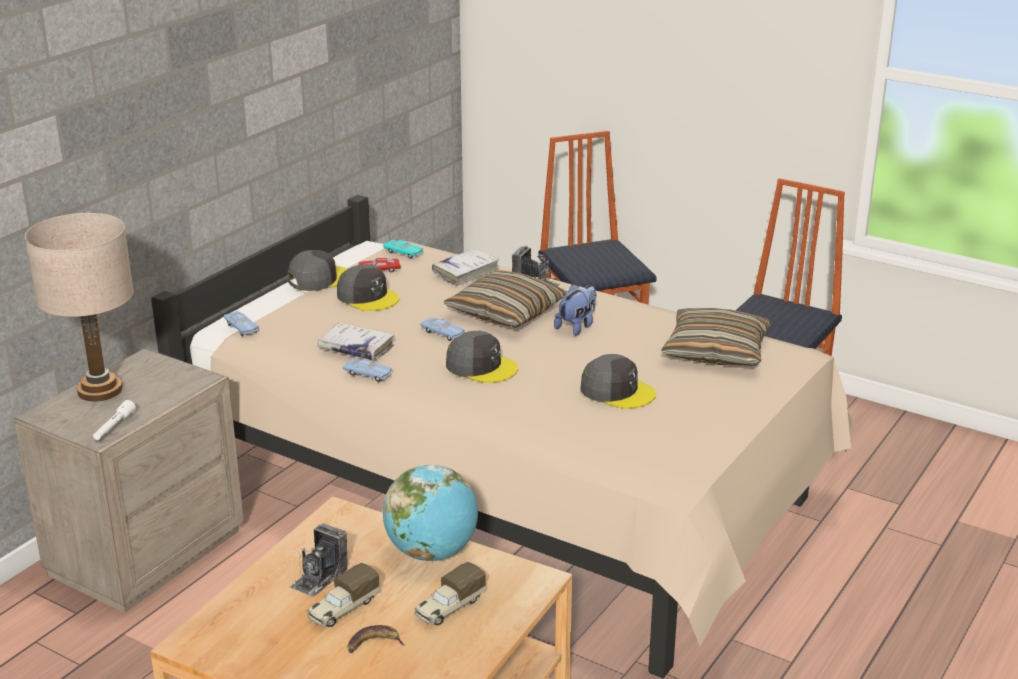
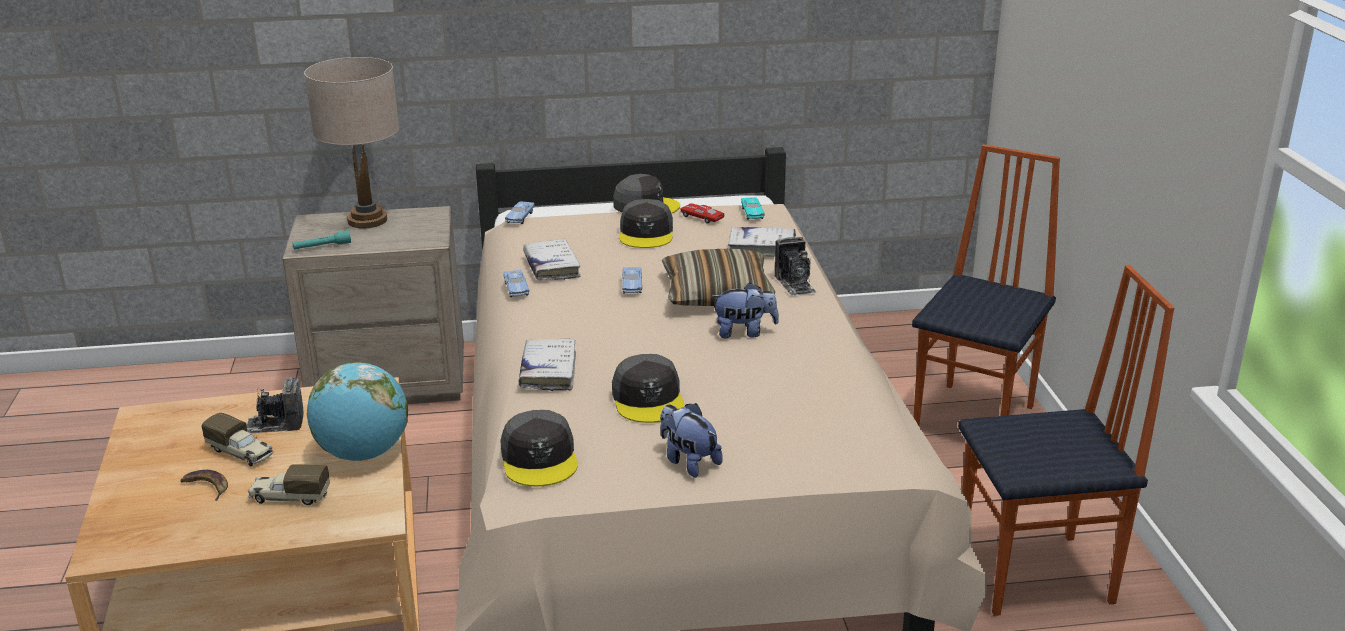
camera: 50 degrees right, 0 degrees up
(114, 427) = (322, 247): white flashlight -> turquoise flashlight
(342, 609) = (241, 453): toy truck -> toy truck turned 150 degrees counterclockwise
(481, 366) = (598, 324): grey cap -> grey cap (540, 459)
(522, 410) = (548, 371): none -> white book
(715, 410) = (688, 461): none -> plush toy
(716, 351) = (815, 416): pillow -> none

